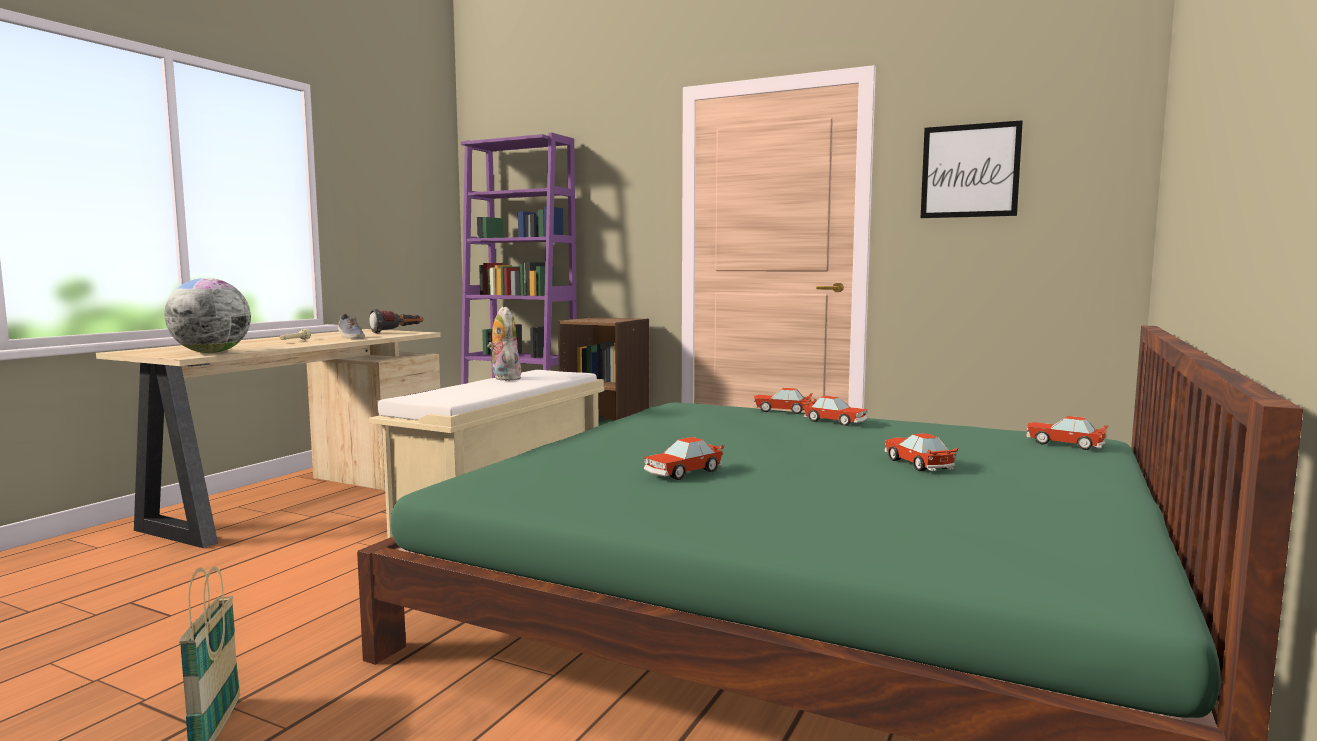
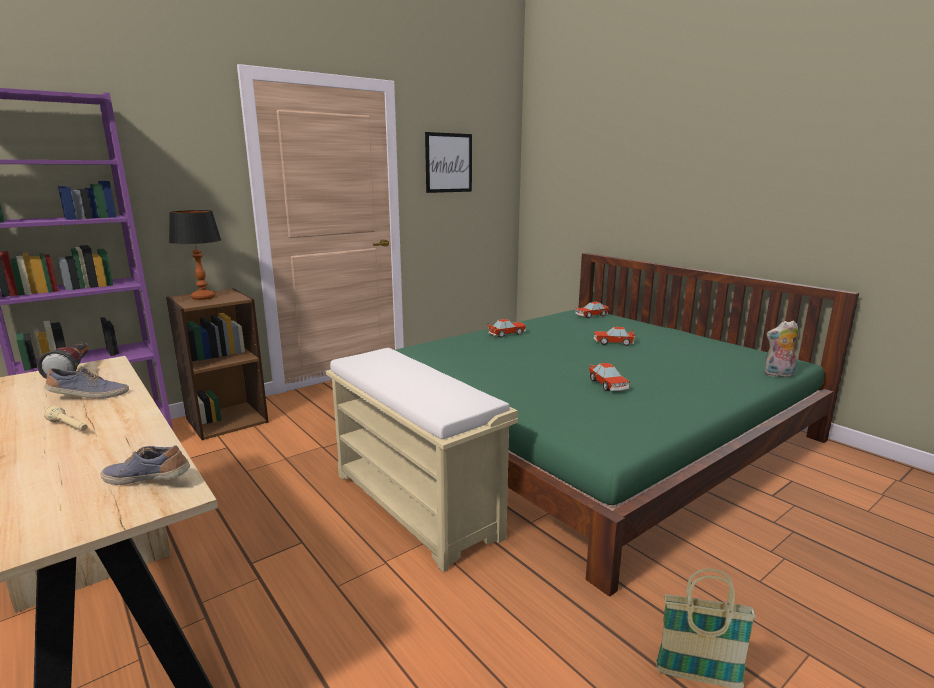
camera: 65 degrees left, 10 degrees up
(211, 352) = (148, 479): globe -> shoe
(504, 378) = (377, 374): plush toy -> plush toy (778, 375)
(601, 319) = (203, 297): none -> table lamp
(781, 410) = (461, 336): toy car -> none

